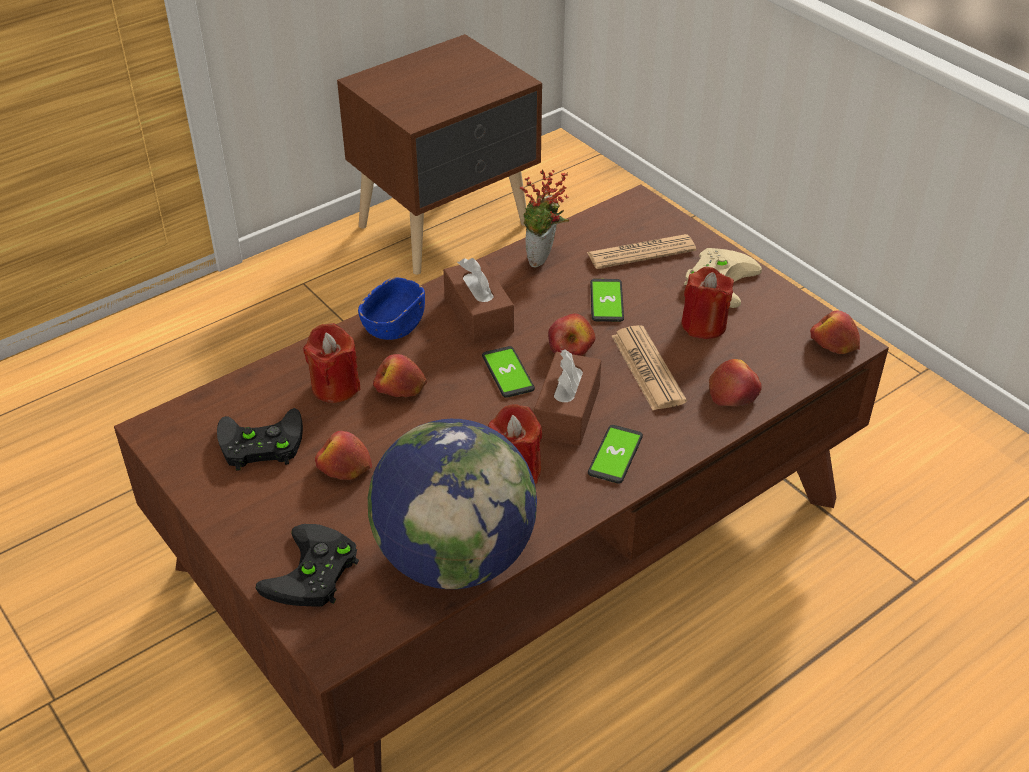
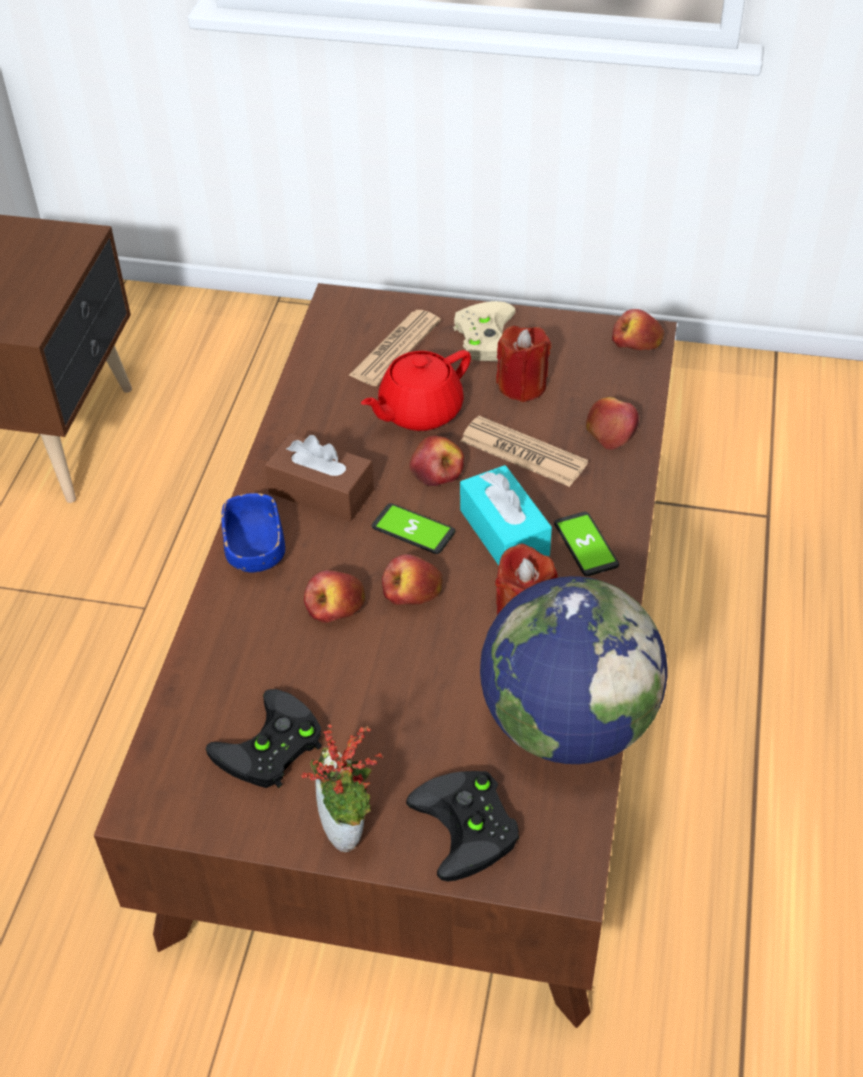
camera: 40 degrees left, 5 degrees up
(335, 387) = (273, 644): red candle -> none
(343, 467) = (375, 714): apple -> apple (412, 592)
(543, 260) = (318, 405): potted plant -> potted plant (349, 832)
(567, 412) = (504, 532): brown tissue box -> turquoise tissue box
(606, 301) = (418, 411): phone -> red teapot

